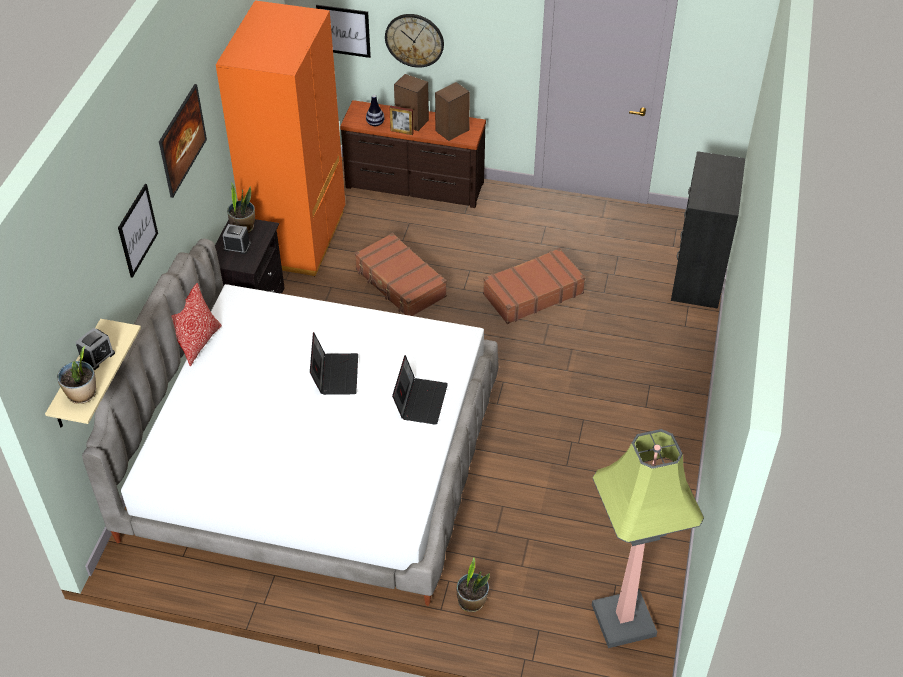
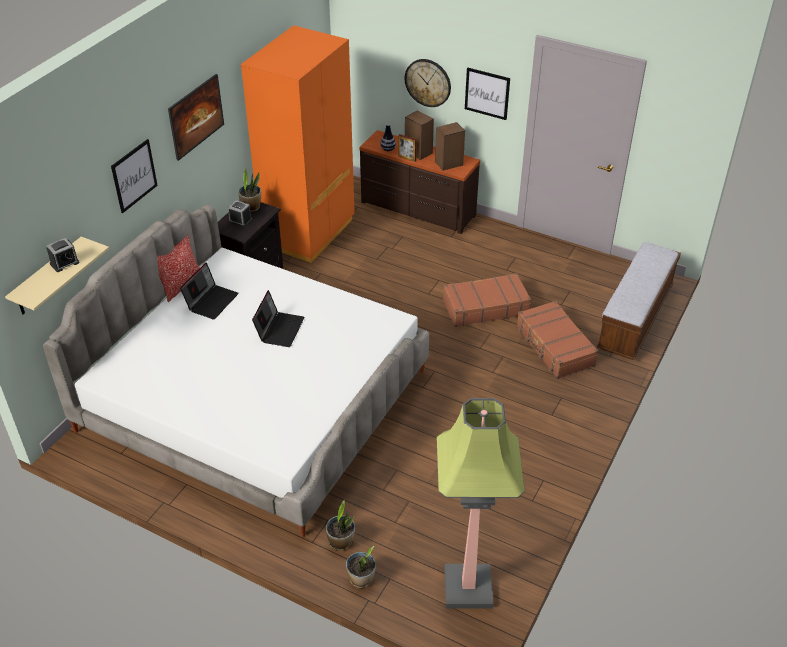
camera: 15 degrees right, 5 degrees down
(82, 394) = (39, 288): potted plant -> potted plant (361, 579)
(343, 31) = (374, 69): picture -> picture (487, 93)
(400, 283) = (377, 280): brown suitcase -> brown suitcase (554, 347)
(420, 400) = (341, 362): laptop -> laptop (211, 301)
(697, 276) = (635, 318): black dresser -> bench

